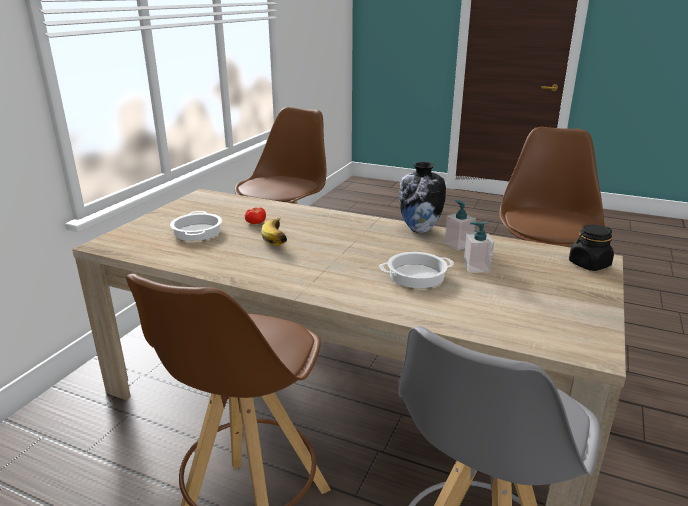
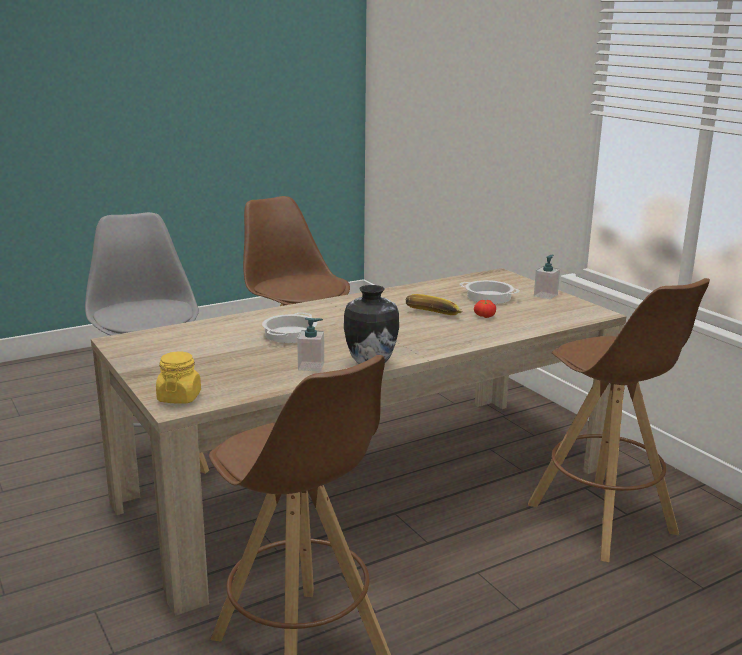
camera: 125 degrees right, 5 degrees down
(476, 267) = (262, 355): soap dispenser -> soap dispenser (545, 295)
(589, 264) = (179, 397): black jar -> yellow jar

